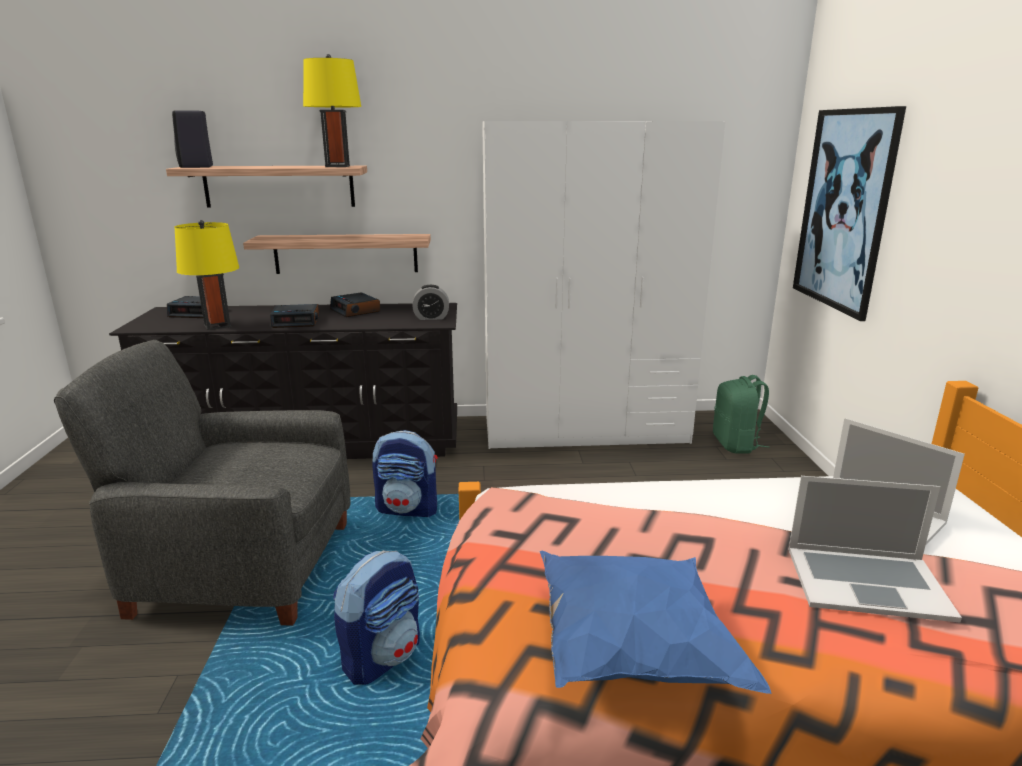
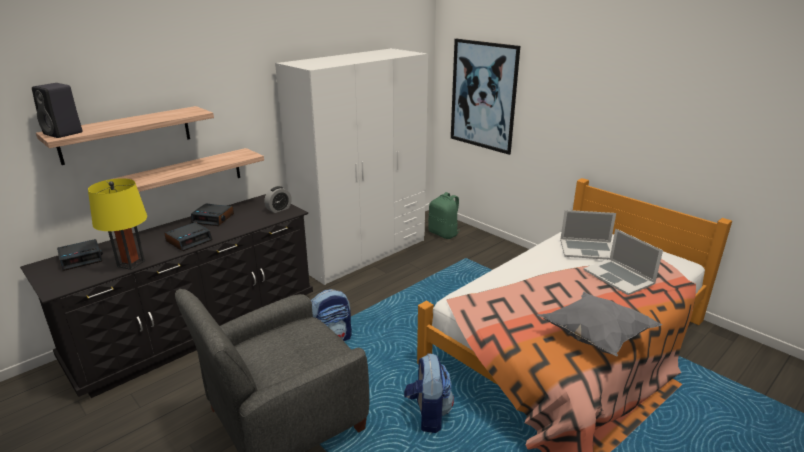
camera: 40 degrees left, 5 degrees up
(337, 166) = (185, 112): yellow table lamp -> none
(631, 651) = (594, 337): blue pillow -> grey pillow
(866, 582) = (619, 276): laptop -> laptop turned 90 degrees clockwise

